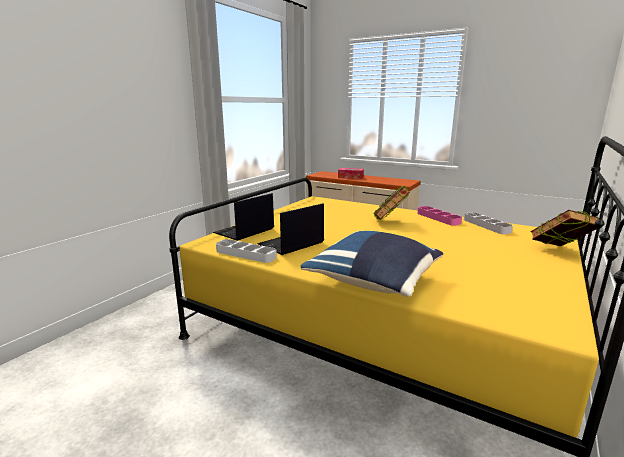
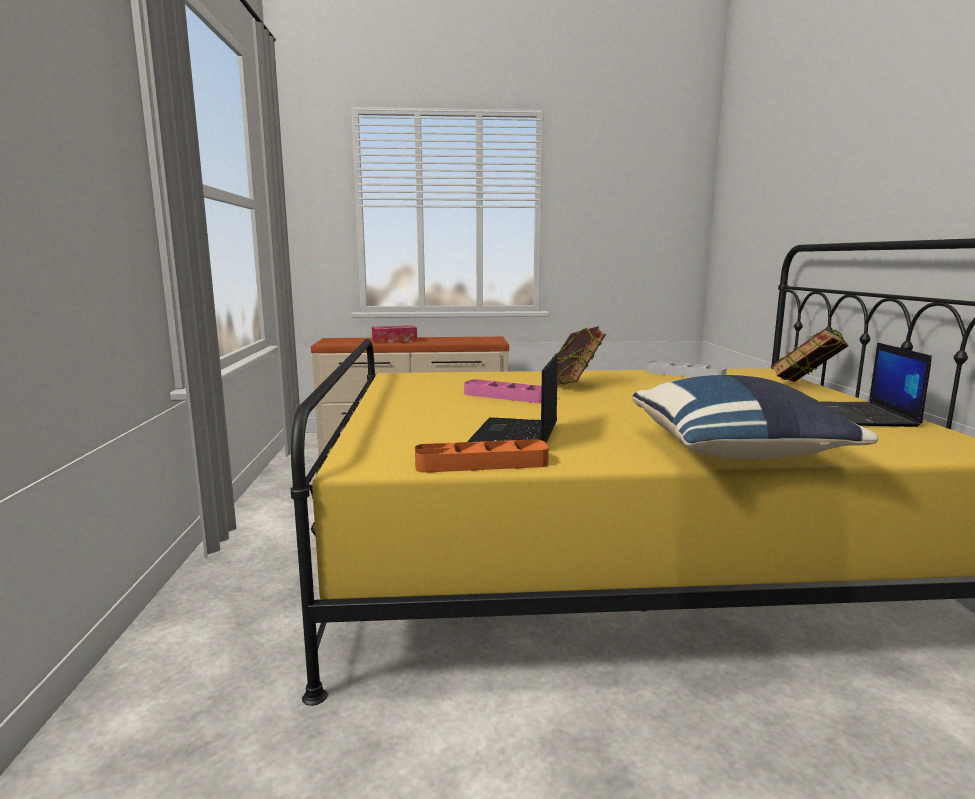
camera: 35 degrees left, 5 degrees down
(244, 231) = (390, 434): laptop -> laptop (862, 415)
(246, 254) = (481, 463): grey tray -> orange tray
(438, 218) = (618, 375): pink tray -> pink tray (506, 396)

